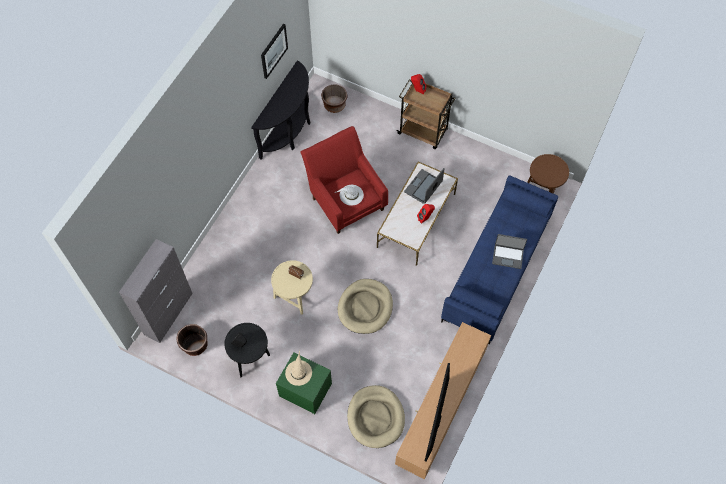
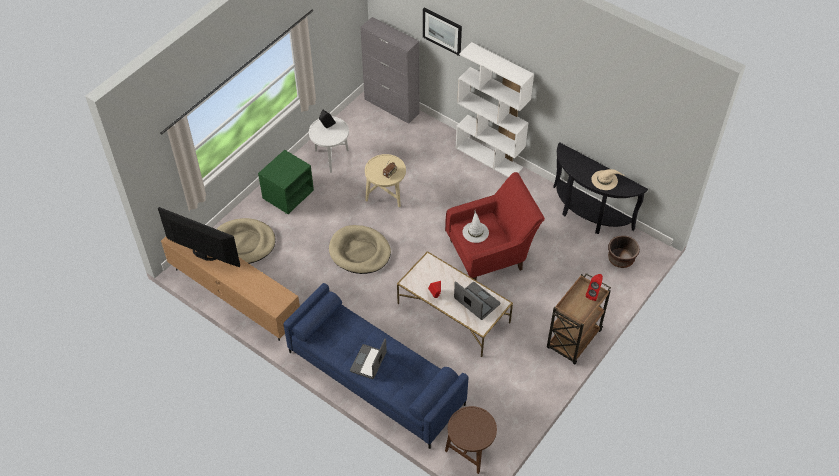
camera: 100 degrees right, 10 degrees down
(195, 345) = (355, 122): brown planter -> none
(231, 214) = (489, 157): none -> white bookcase
(250, 358) = (331, 159): black side table -> white side table
(273, 51) = (622, 128): picture -> picture (442, 31)
(298, 372) = (289, 166): beige hat -> beige hat (605, 180)

